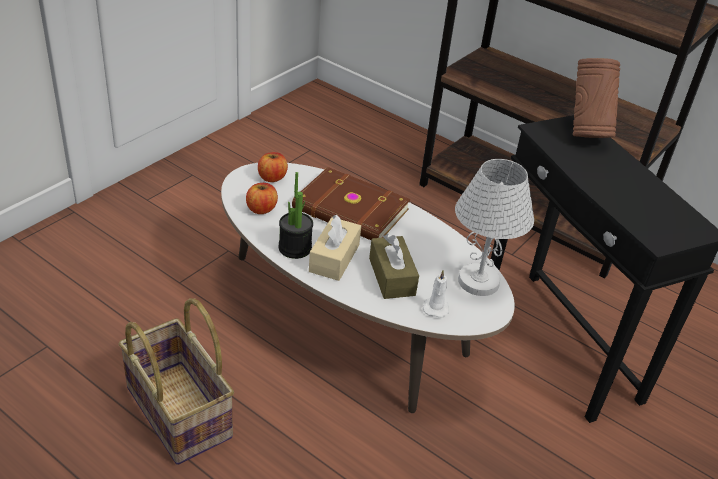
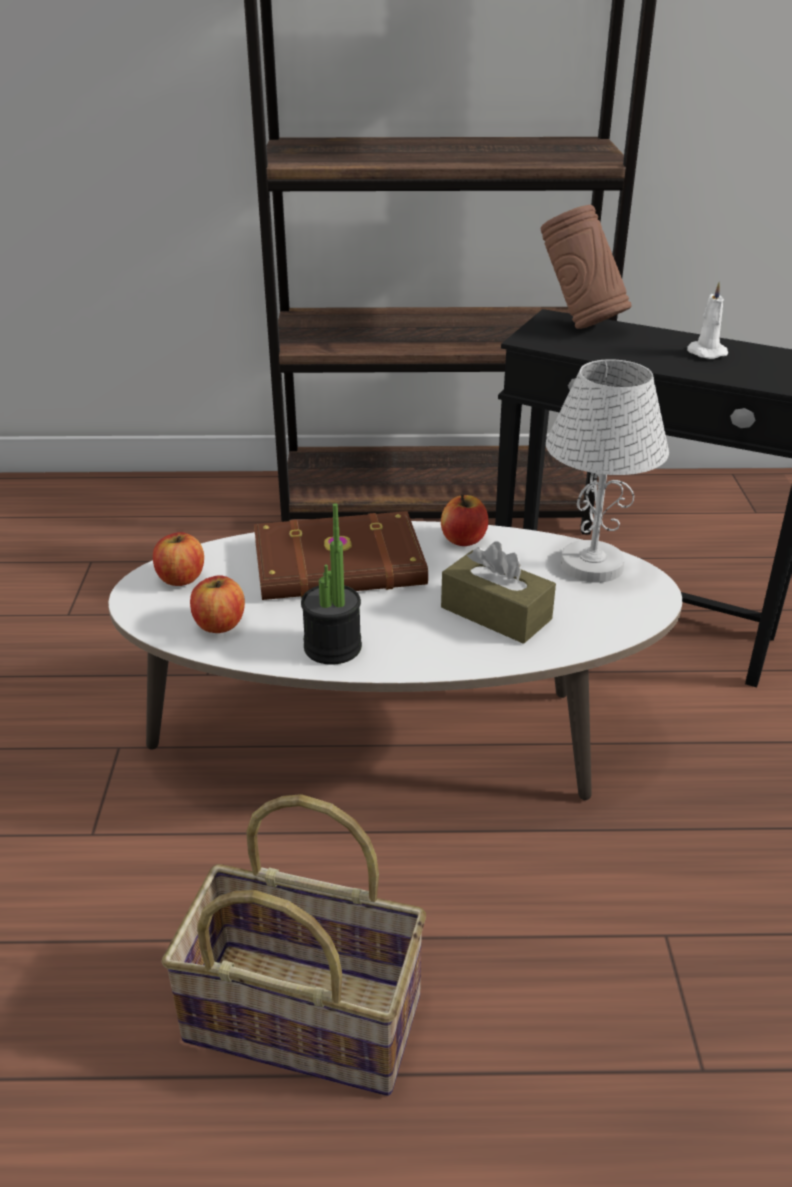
camera: 35 degrees left, 5 degrees down
(334, 258) = (399, 631): beige tissue box -> none
(429, 230) = (463, 539): none -> apple
(435, 307) = (590, 619): white candle -> white candle (705, 352)

